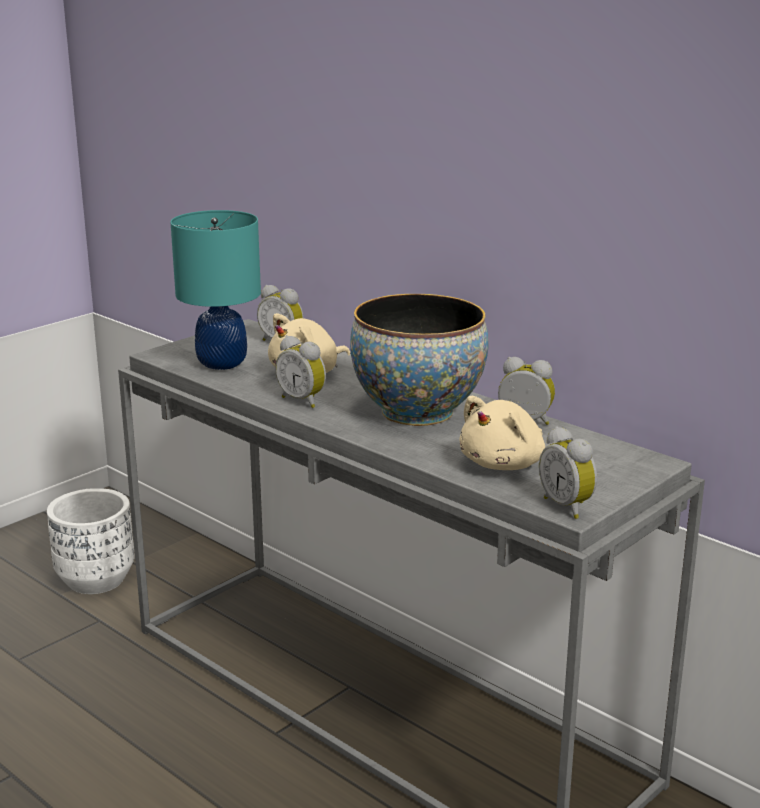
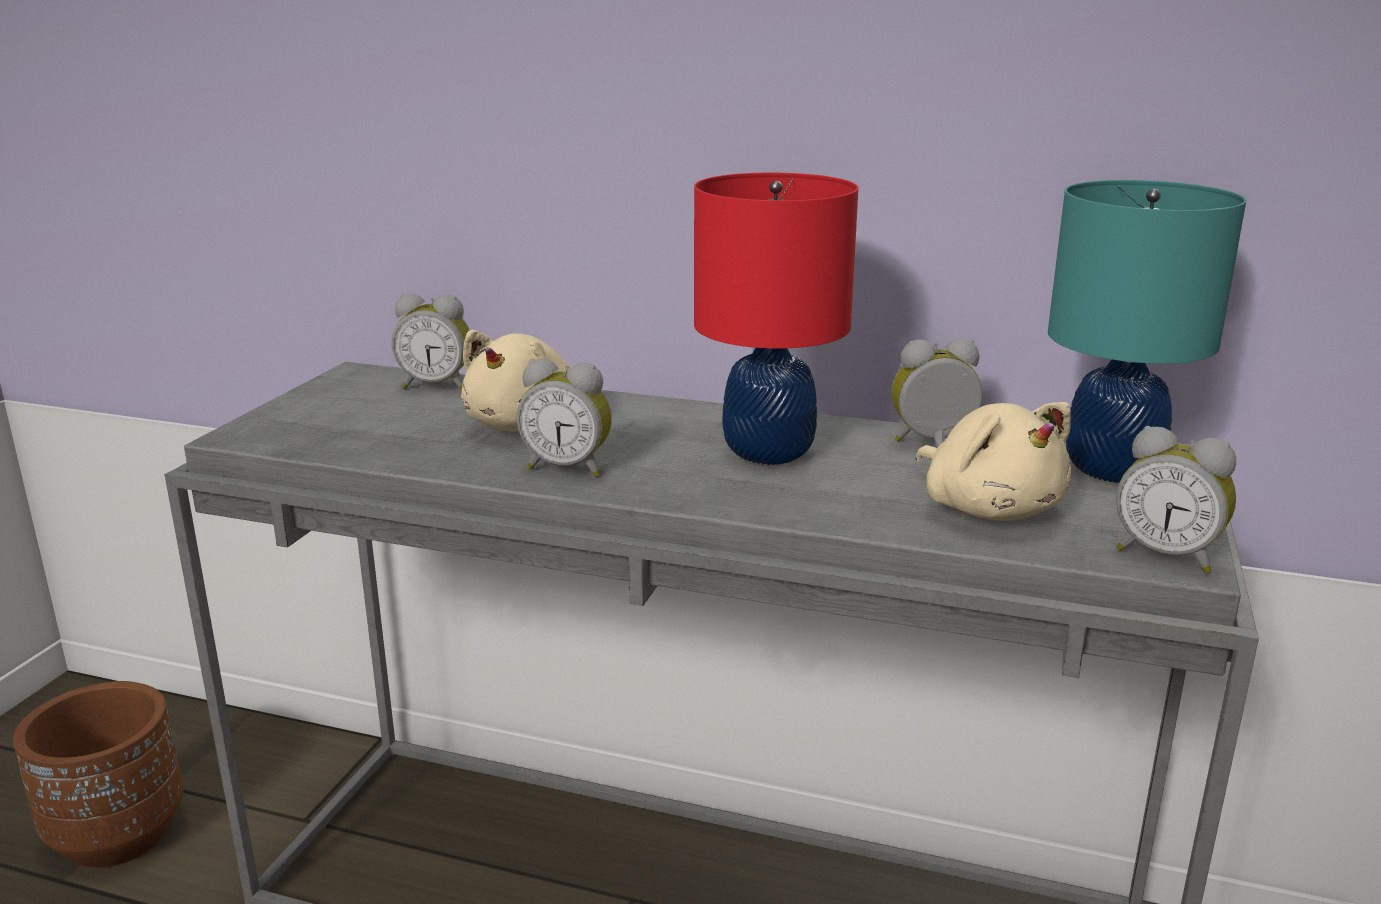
camera: 25 degrees left, 0 degrees up
(96, 580) = (119, 836): white planter -> brown planter
(221, 365) = (371, 436): turquoise table lamp -> turquoise table lamp (1114, 473)
(417, 412) = (764, 453): bowl -> red table lamp
(504, 464) = (989, 508): beige plush toy -> beige plush toy turned 45 degrees counterclockwise

